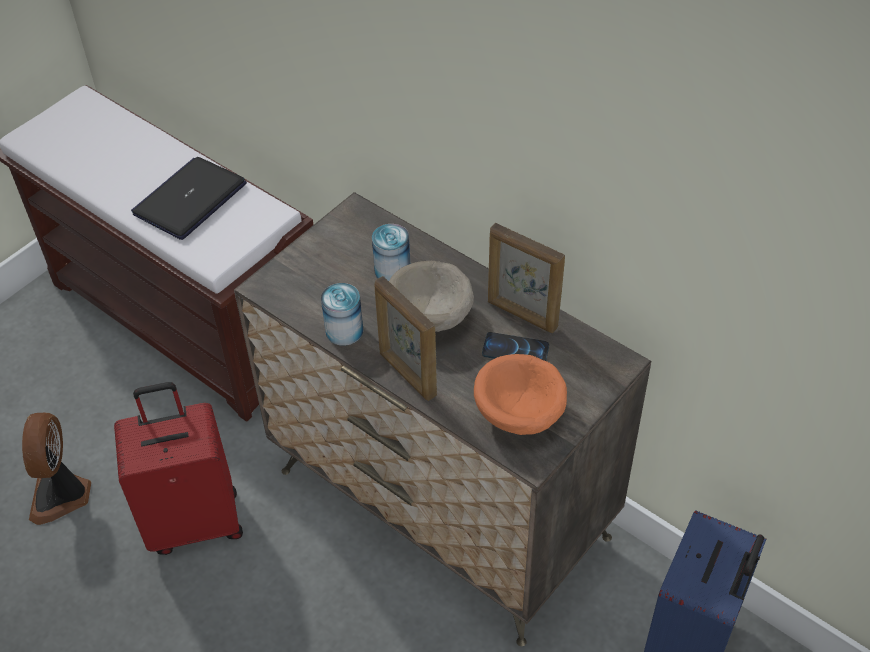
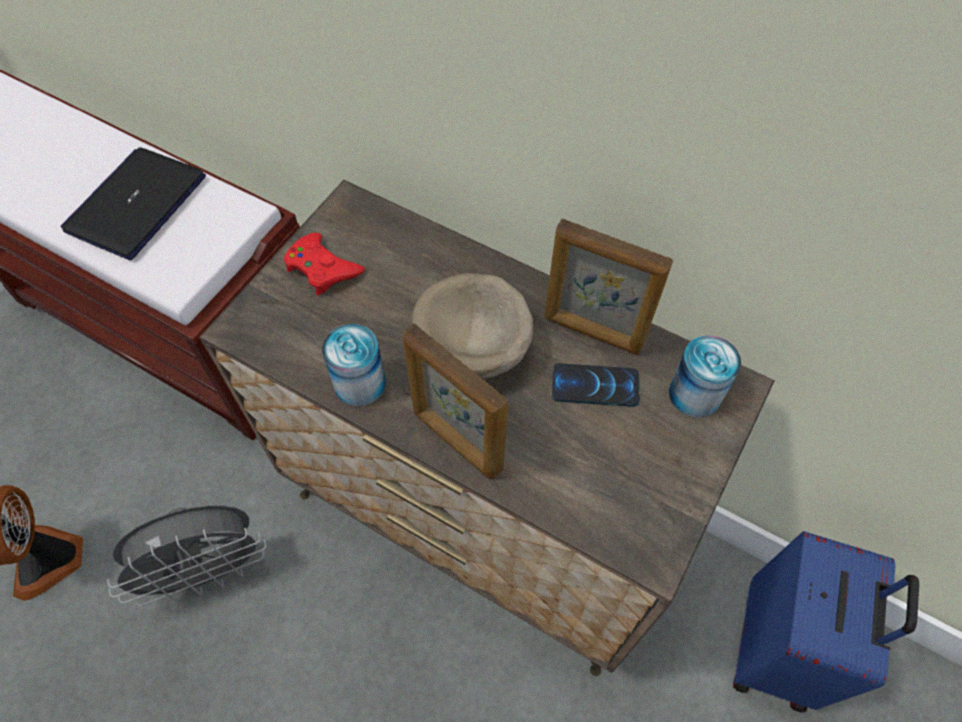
camera: 10 degrees left, 10 degrees up
(195, 521) = (209, 570): red suitcase -> grey fan
(328, 252) = (322, 268): none -> red game controller
(392, 271) = (411, 286): can -> can (694, 394)
(520, 415) = (622, 486): orange bowl -> none

